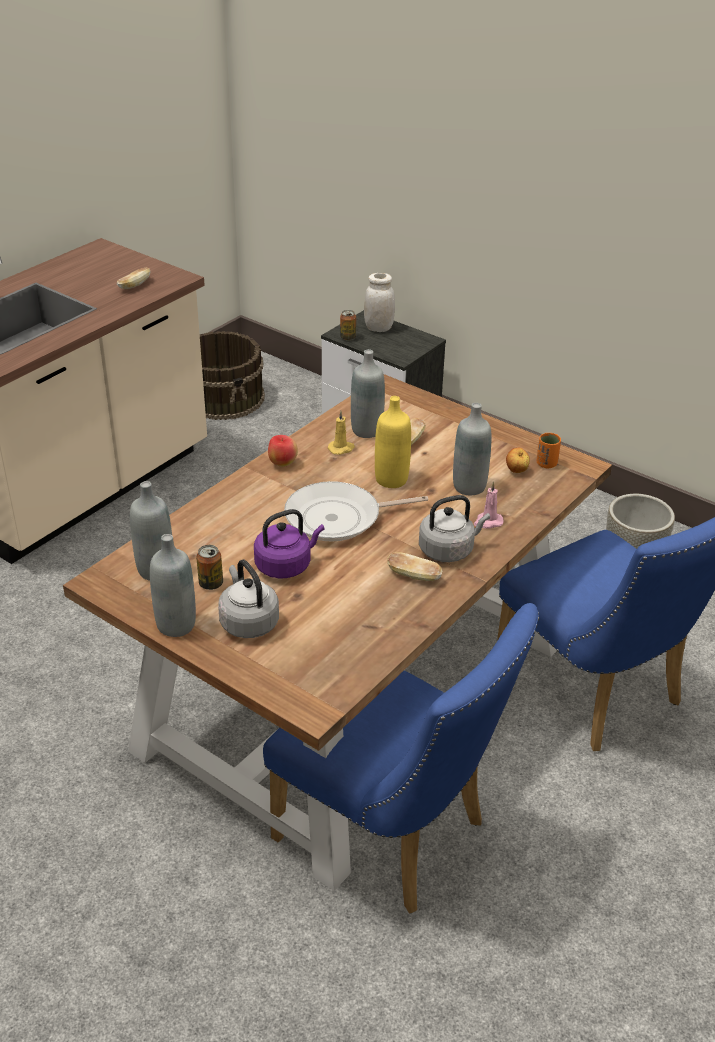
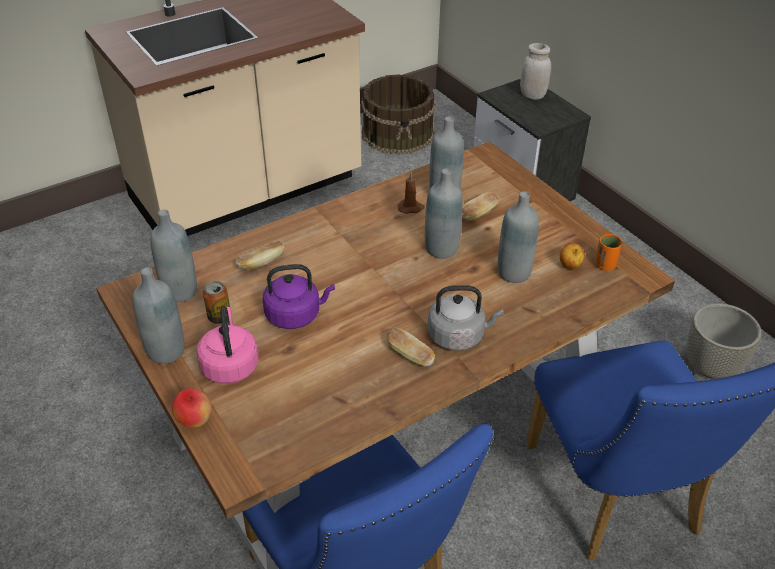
camera: 20 degrees right, 5 degrees up
(134, 286) = (301, 22): bread -> bread (261, 263)
(248, 622) = (230, 365): grey kettle -> pink kettle
(282, 464) = (349, 212): apple -> apple (195, 421)
(338, 518) = (370, 278): frying pan -> none
(341, 448) = (411, 208): yellow candle -> brown candle
(348, 337) = (500, 99): can -> none
(391, 479) = (441, 249): yellow bottle -> grey bottle
(488, 522) = (513, 315): pink candle -> none

